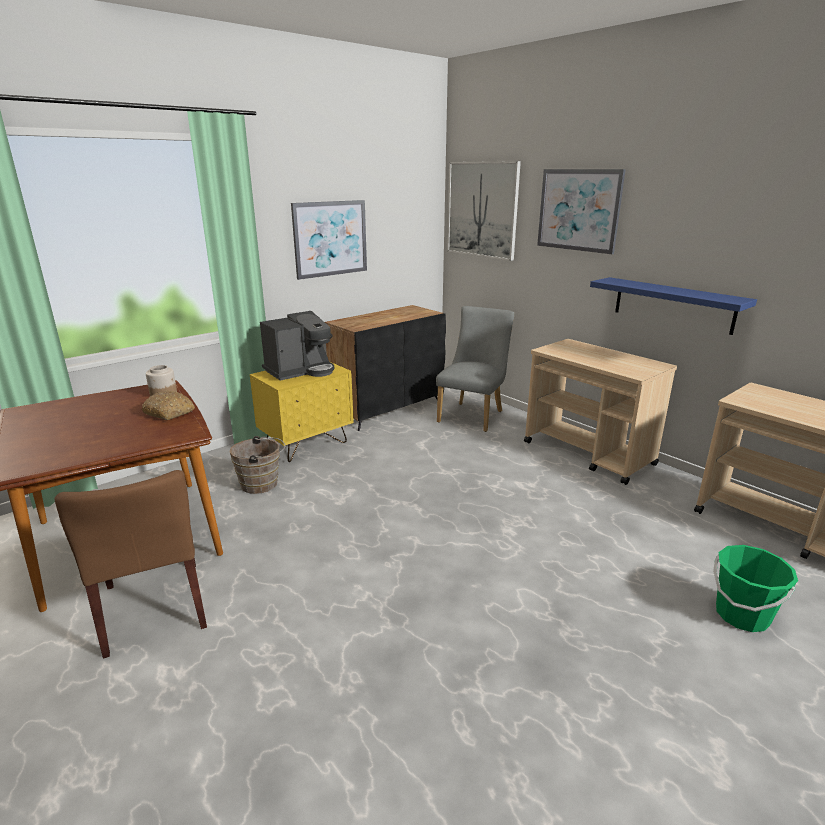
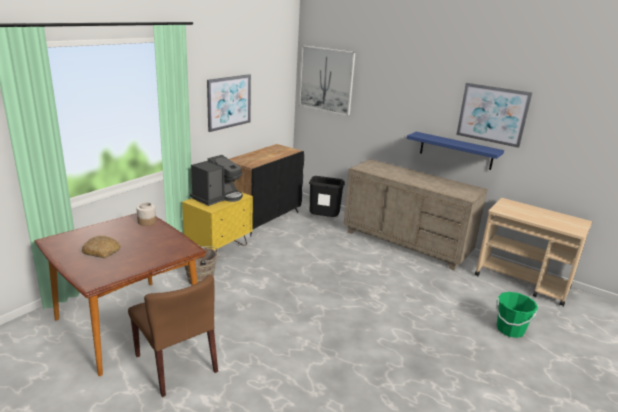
camera: 15 degrees left, 0 degrees up
(170, 412) = (164, 236): bread -> bread (102, 251)
(473, 415) = (324, 220): grey chair -> black trash can
(578, 210) = (395, 88): picture -> picture (492, 114)
(589, 454) = (406, 243): beige cart -> beige dresser

